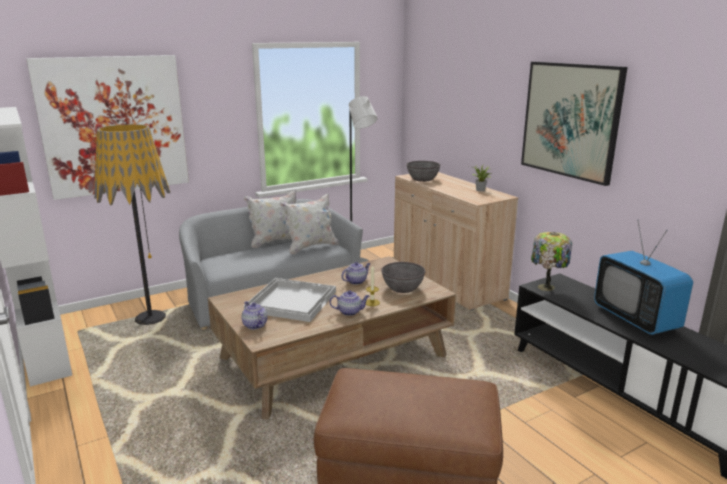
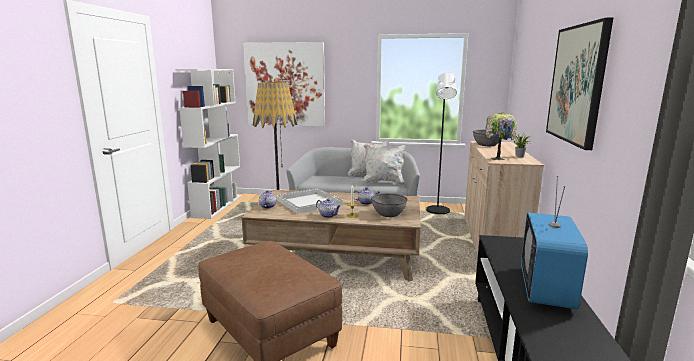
camera: 40 degrees right, 5 degrees down
(546, 288) = (501, 243): table lamp -> table lamp (497, 159)

